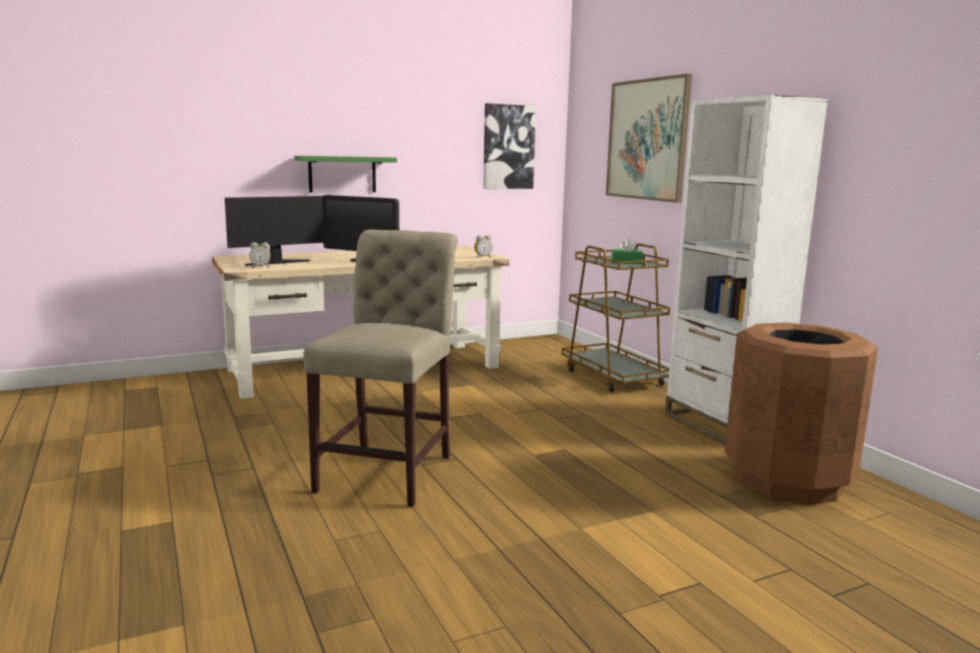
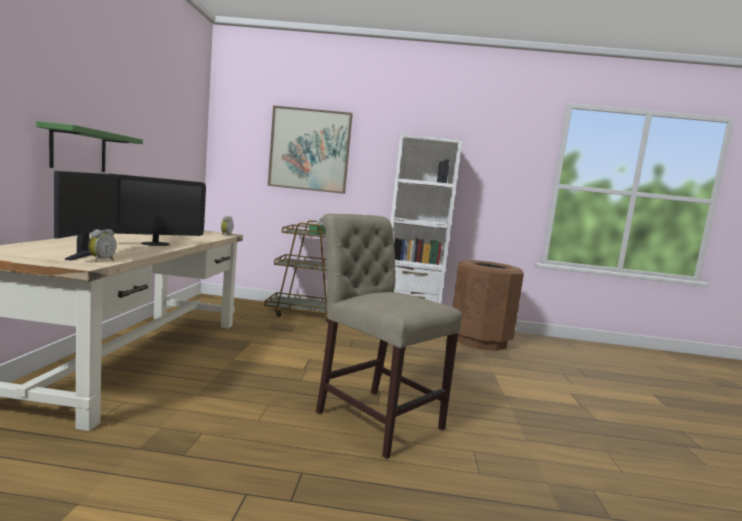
camera: 60 degrees left, 5 degrees down
(508, 147) = (183, 140): picture -> none

